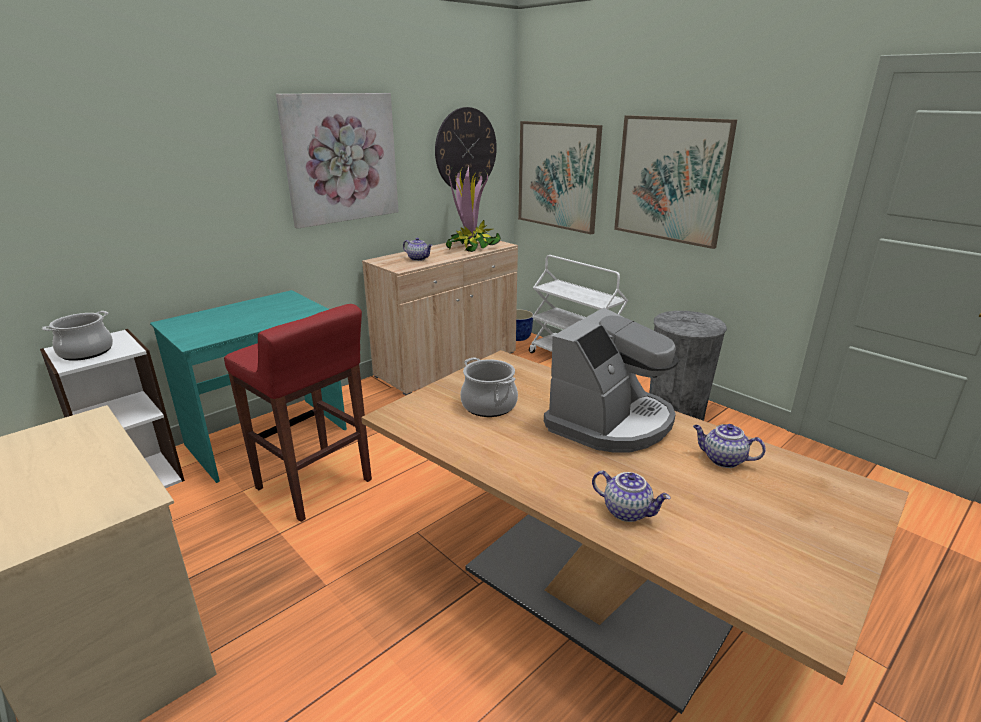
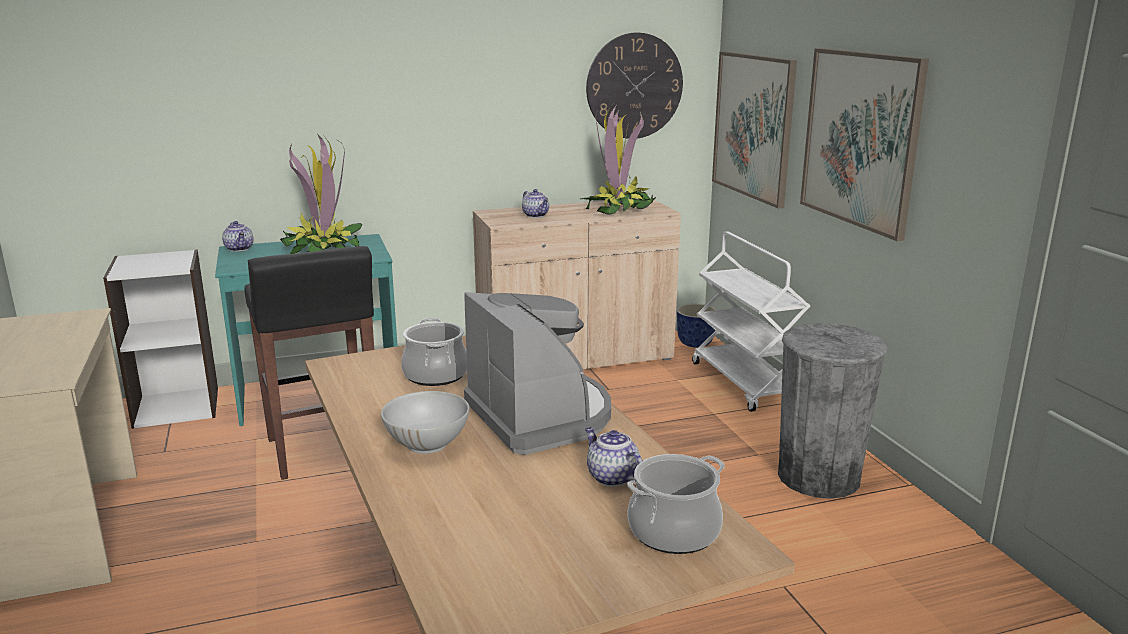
camera: 25 degrees right, 5 degrees down
(86, 352) = (144, 264): cooking pot -> cooking pot (673, 531)
(259, 311) = (323, 249): none -> potted plant
(315, 485) = (323, 450): red stool -> black stool
(341, 159) = (455, 89): picture -> none
(562, 468) = (427, 444): none -> white bowl
(611, 422) = (541, 416): coffee machine -> coffee machine turned 90 degrees counterclockwise
(627, 511) = (437, 493): teapot -> teapot (240, 249)

